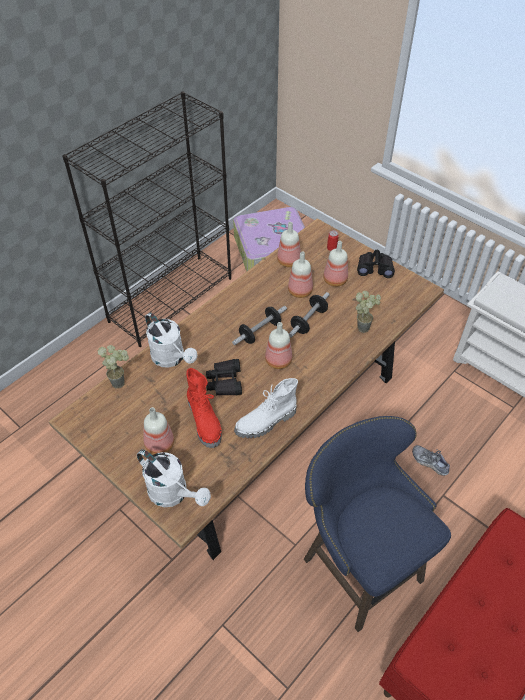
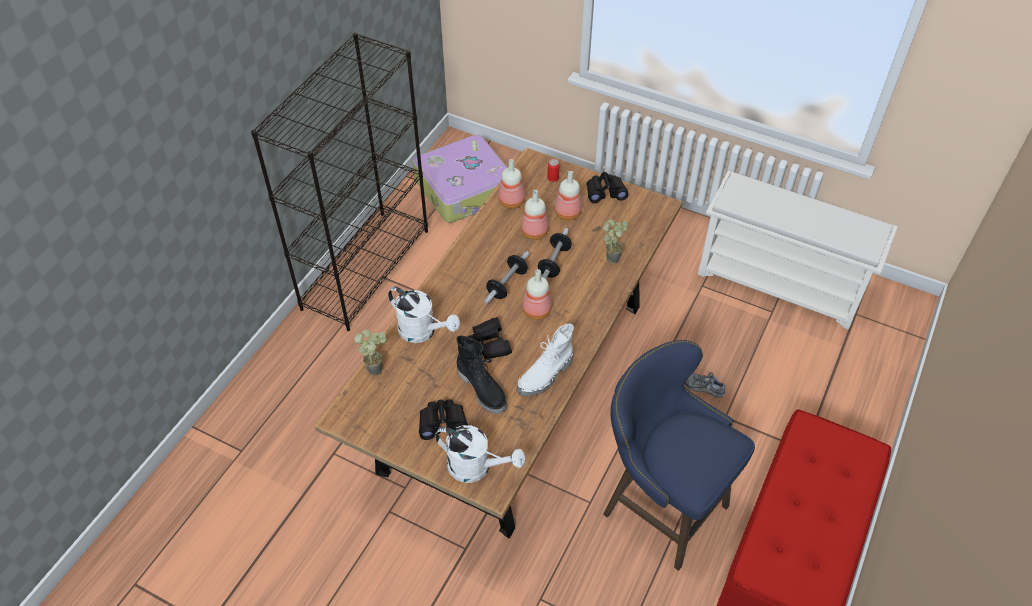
camera: 15 degrees left, 0 degrees up
(158, 444) = (442, 423): bottle -> black binoculars
(205, 421) = (483, 389): red boot -> black boot

